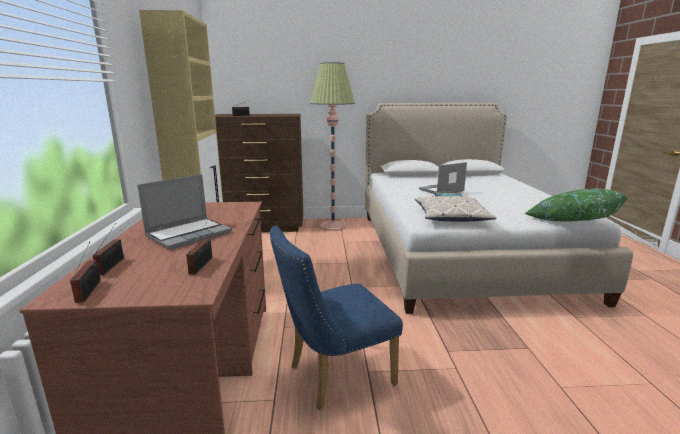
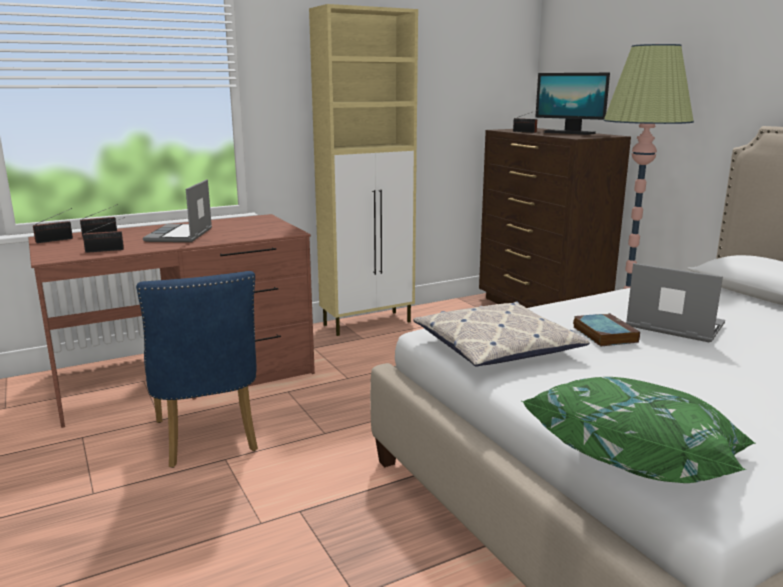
camera: 65 degrees right, 0 degrees up
(189, 234) = (180, 235): laptop -> laptop turned 75 degrees clockwise
(264, 114) = (569, 133): none -> monitor
(334, 376) = (207, 440): blue chair -> blue chair turned 150 degrees counterclockwise

